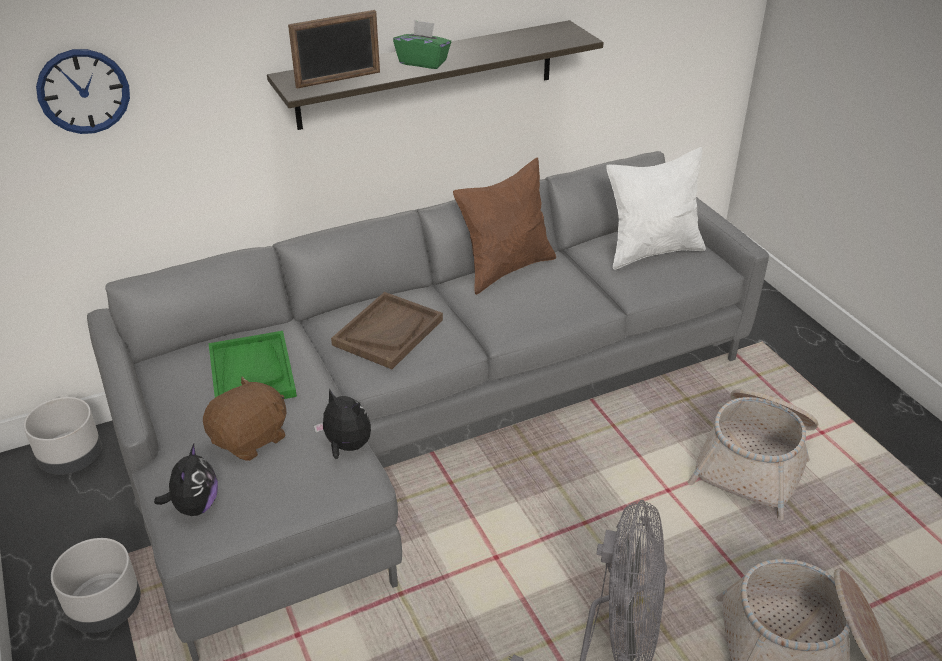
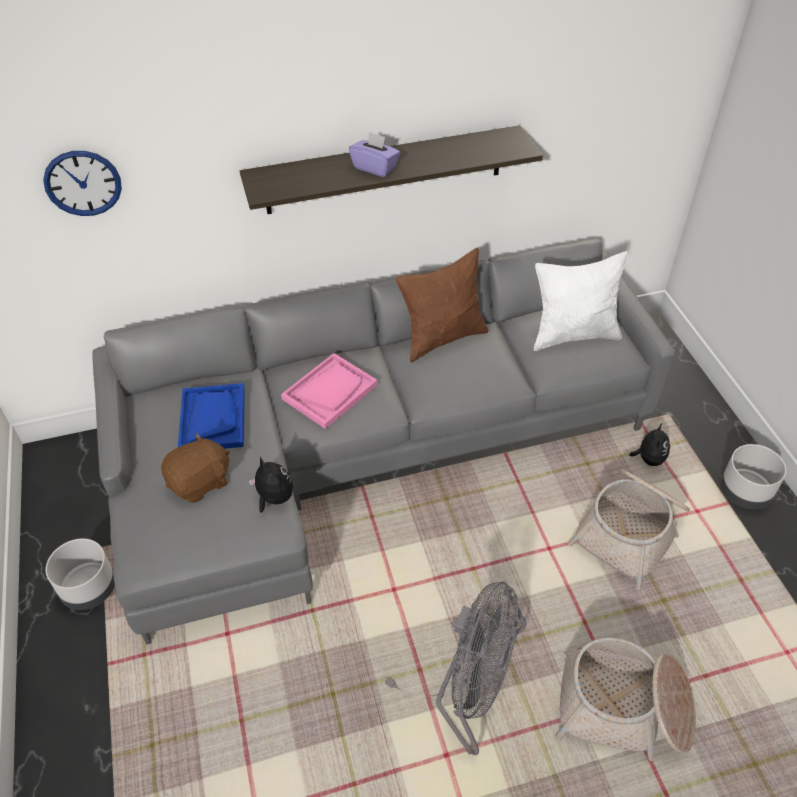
camera: 10 degrees right, 10 degrees up
(72, 458) = (83, 454): grey planter -> grey planter (744, 492)
(195, 506) = (148, 537): plush toy -> plush toy (648, 459)
(251, 372) = (212, 419): green tray -> blue tray
(338, 80) = (297, 182): picture frame -> none
(388, 332) = (330, 392): brown tray -> pink tray
(423, 62) = (375, 167): green tissue box -> purple tissue box

